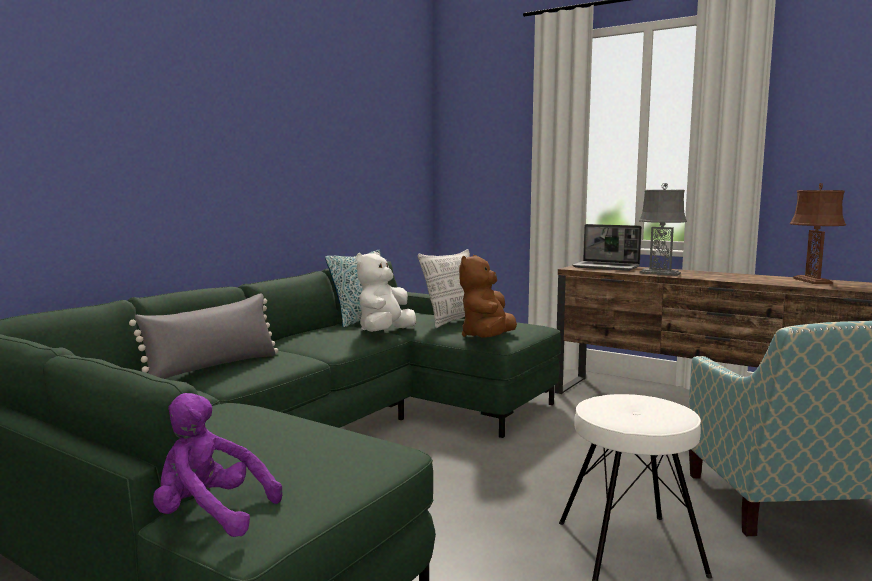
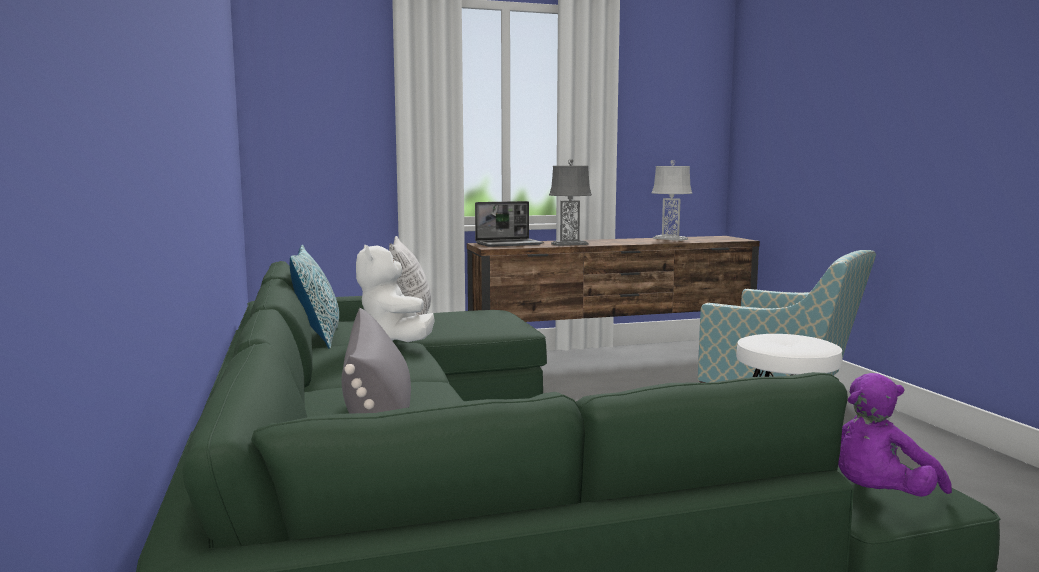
camera: 50 degrees left, 0 degrees up
(487, 338) = (500, 327): brown plush toy -> none
(811, 281) = (670, 239): brown table lamp -> grey table lamp

